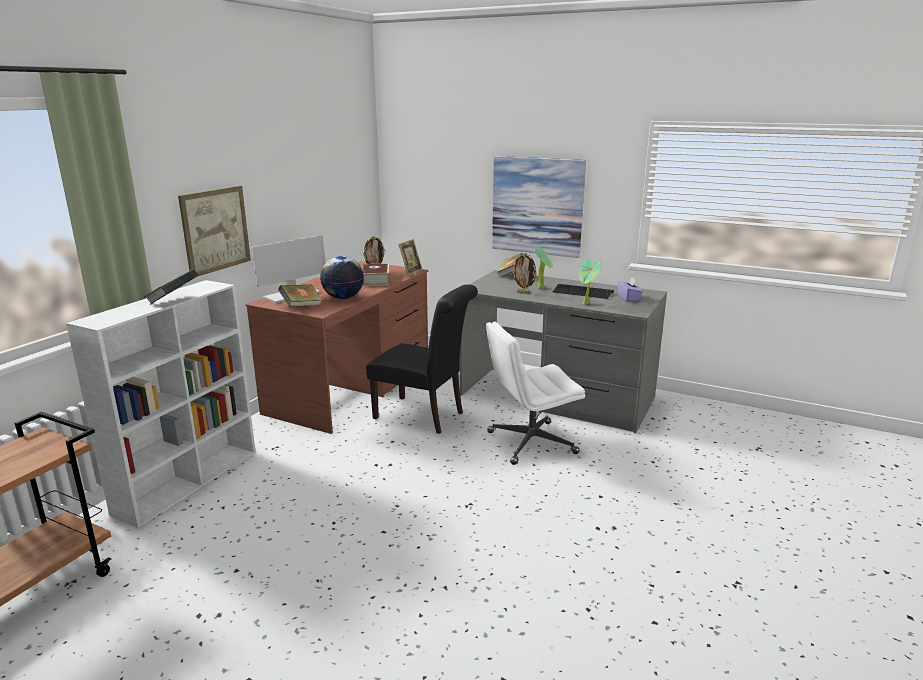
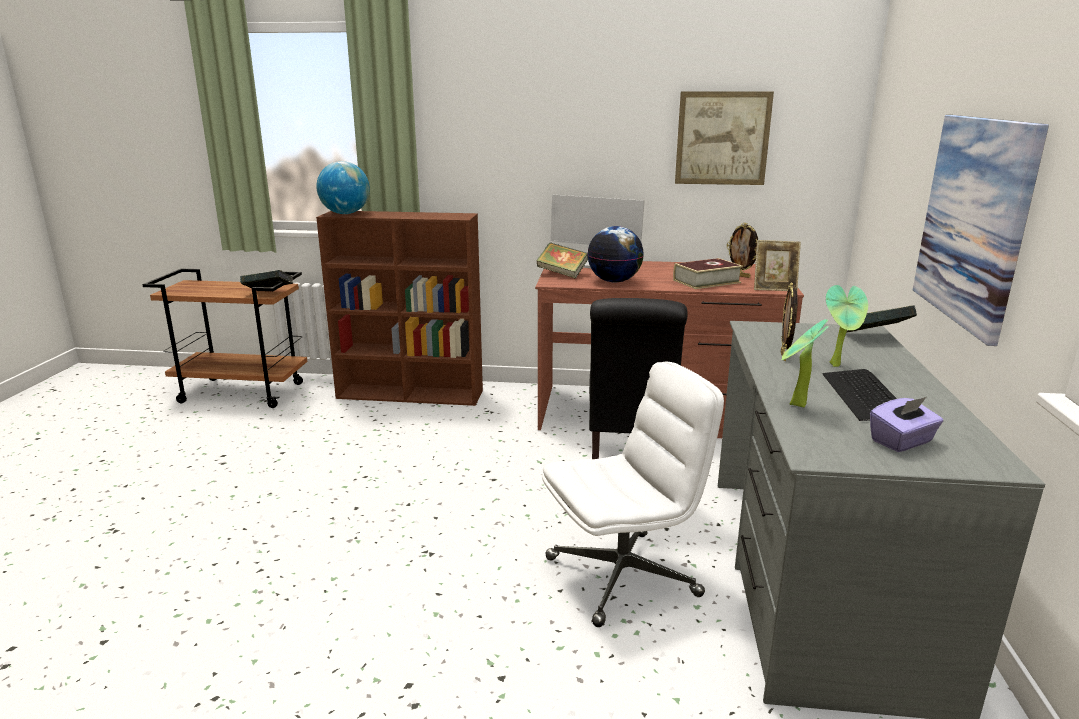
camera: 70 degrees right, 0 degrees up
(106, 318) = (345, 213): none -> globe
(173, 300) = (403, 216): book -> book (268, 293)
(189, 480) = (411, 394): white bookcase -> brown bookcase
(215, 230) = (527, 168): picture -> picture (722, 138)
(530, 443) = (623, 576): white office chair -> white office chair turned 105 degrees clockwise

